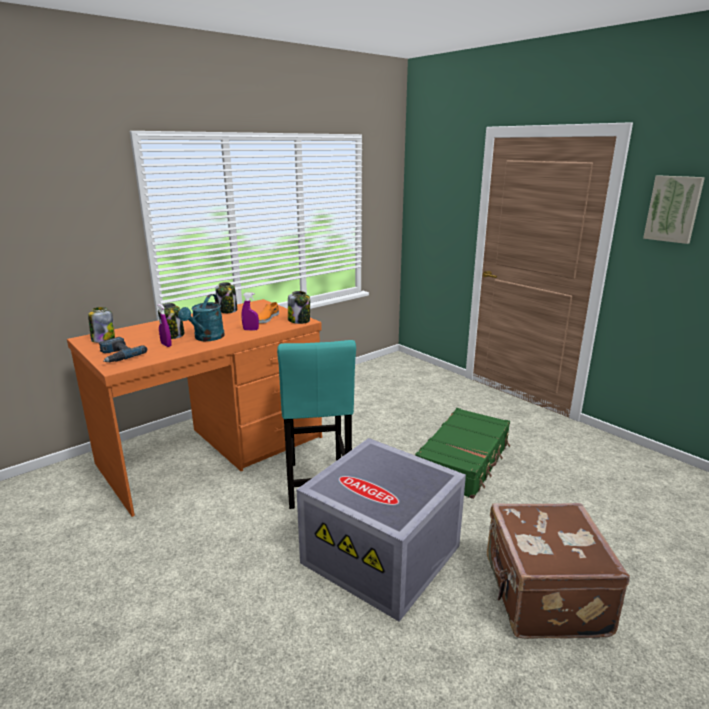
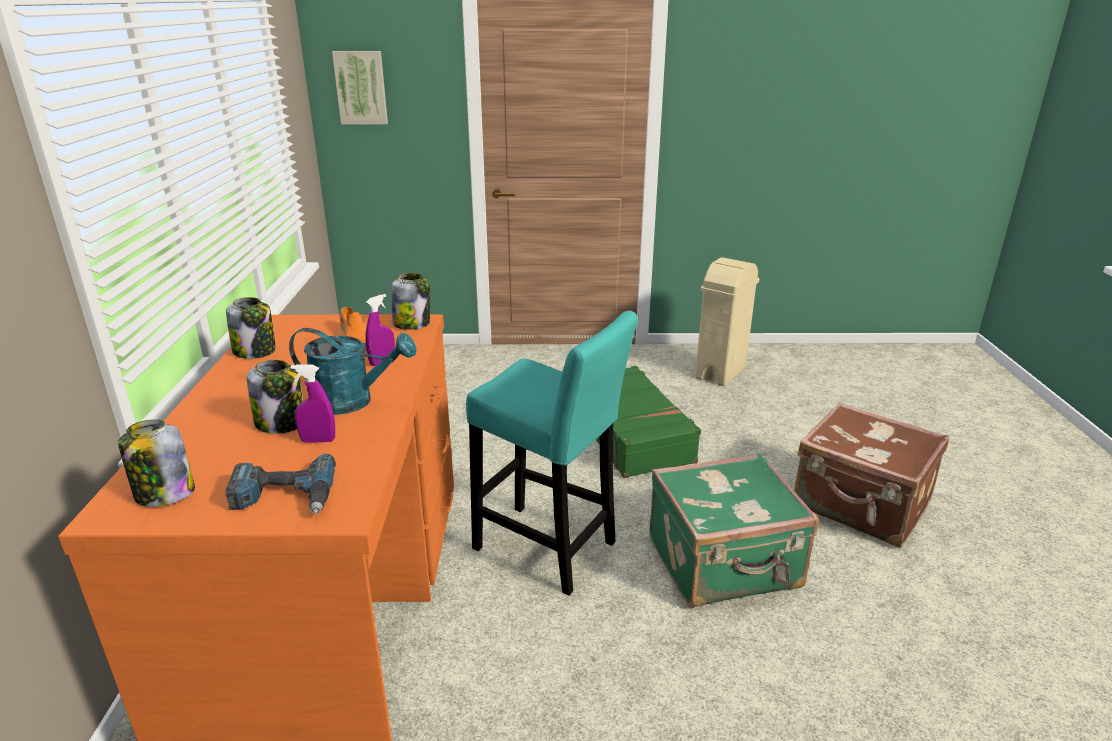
camera: 50 degrees left, 5 degrees up
(206, 338) = (353, 401): turquoise watering can -> turquoise watering can turned 45 degrees counterclockwise
(383, 554) = (725, 565): grey storage box -> green suitcase
(602, 463) = (721, 373): none -> beige trash can
(673, 209) = (725, 79): picture -> picture (361, 87)

